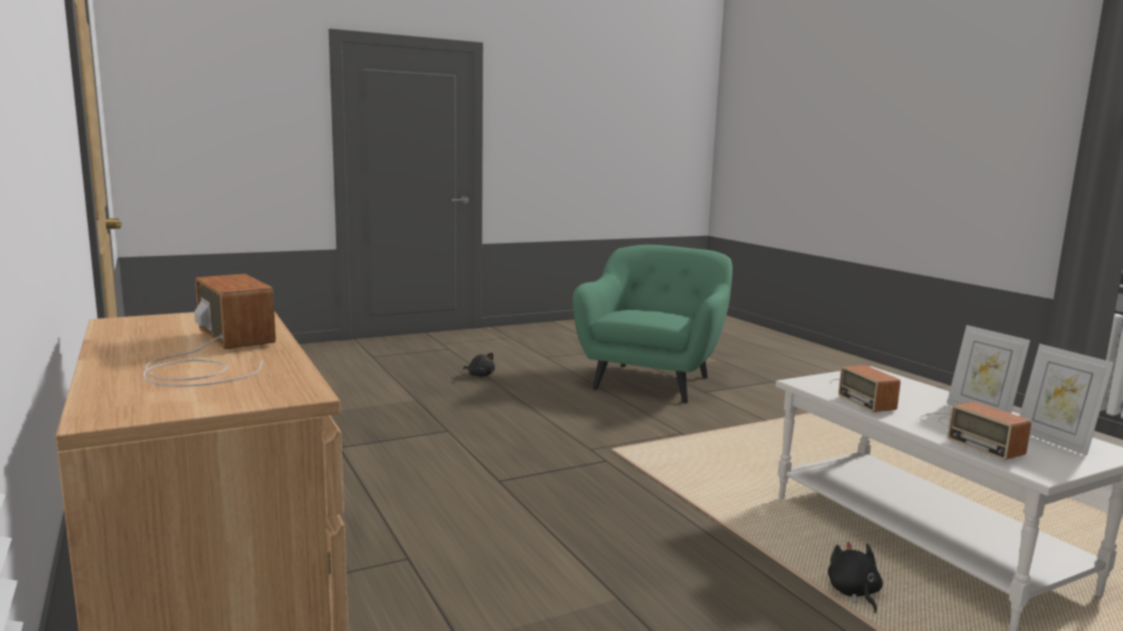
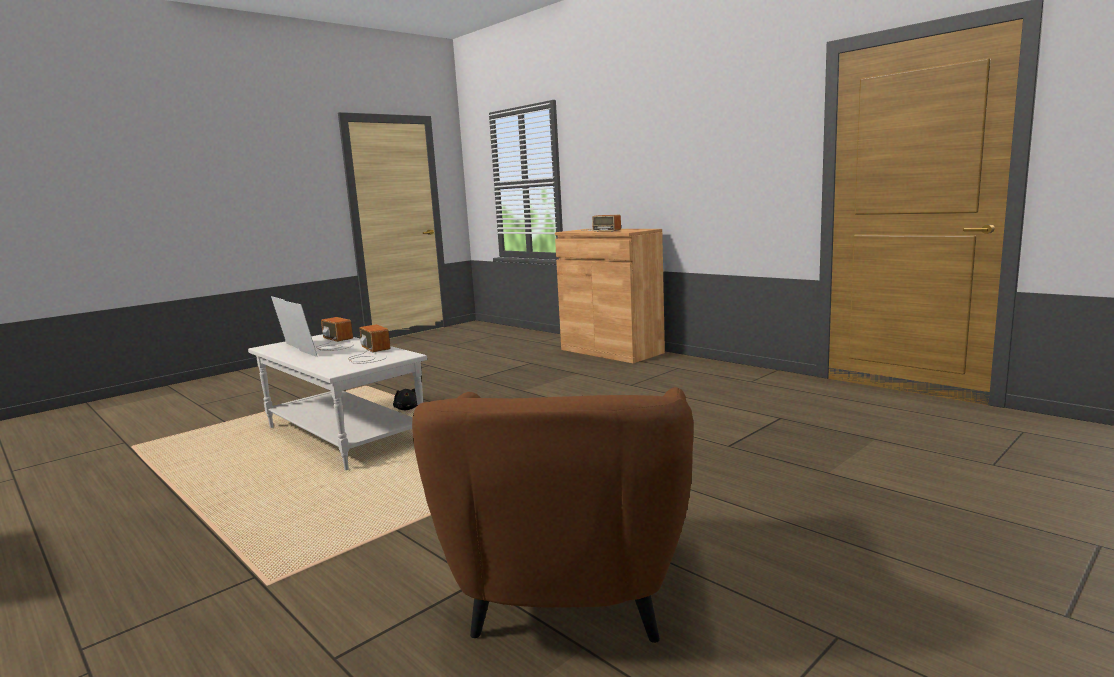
camera: 165 degrees right, 0 degrees up
(480, 375) = (846, 537): black plush toy -> none
(653, 382) = (570, 591): green armchair -> brown armchair

